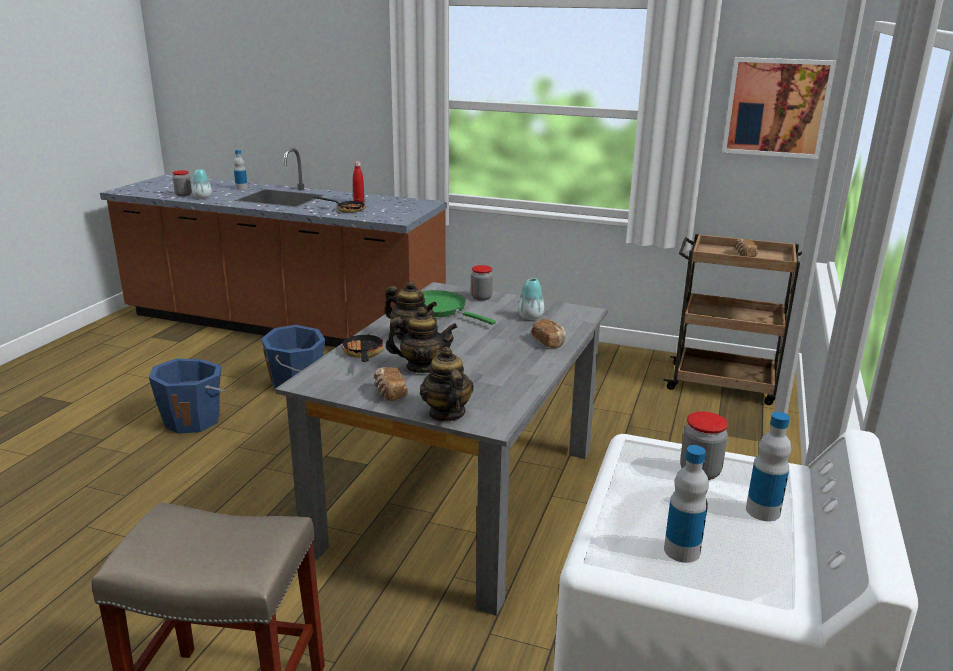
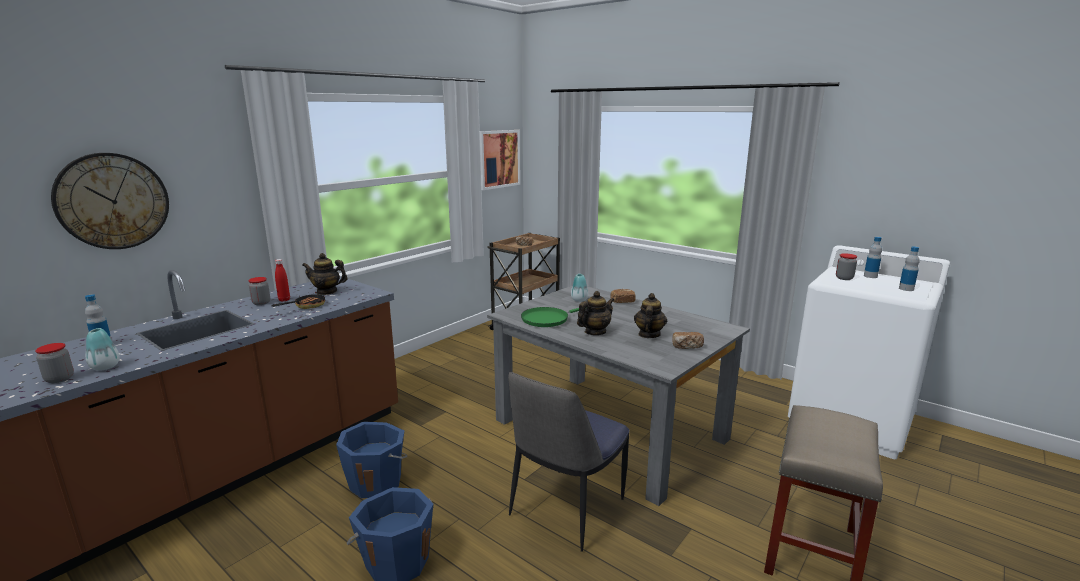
camera: 70 degrees left, 5 degrees down
(279, 489) = (565, 509): none -> chair
(299, 86) = (113, 201): none -> wall clock
(363, 354) = (620, 348): frying pan -> none
(446, 414) = (717, 336): teapot -> teapot (327, 292)
(481, 297) = (534, 306): jar -> jar (261, 303)

